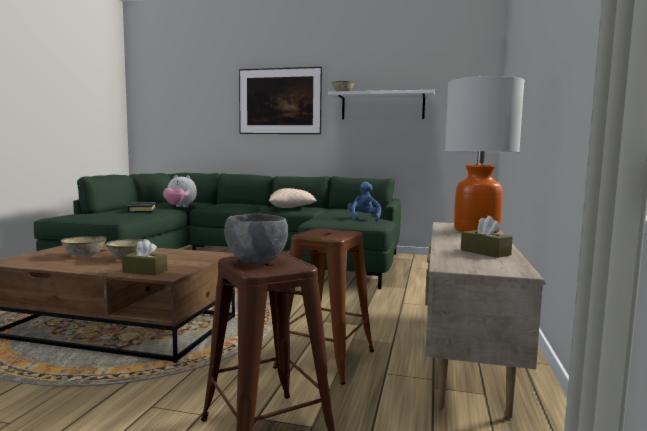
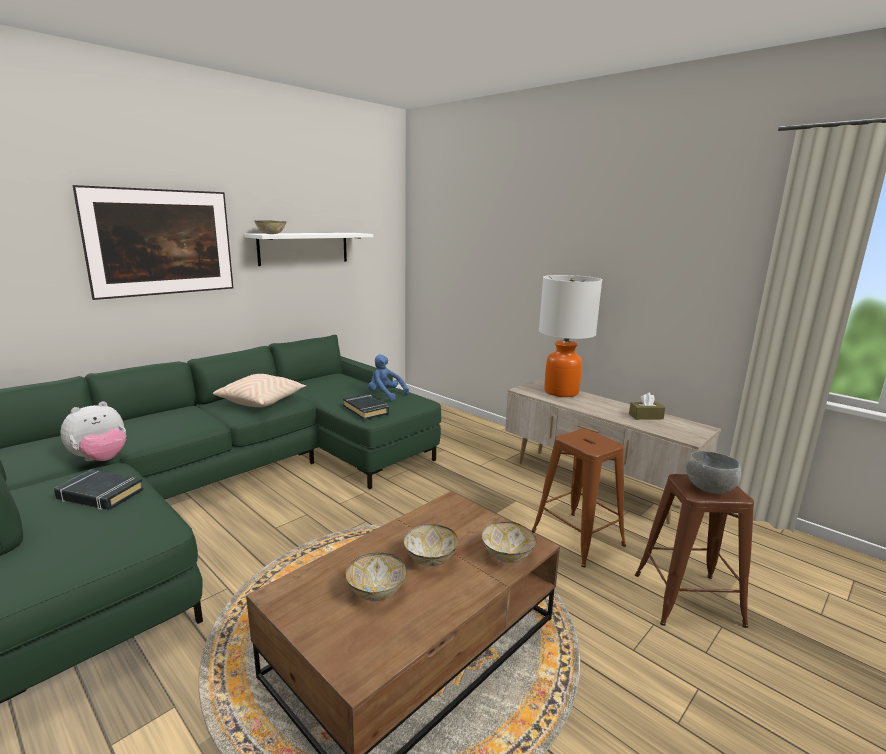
camera: 60 degrees left, 10 degrees up
(145, 271) = (507, 556): brown tissue box -> bowl
(324, 219) = (366, 410): none -> black book

